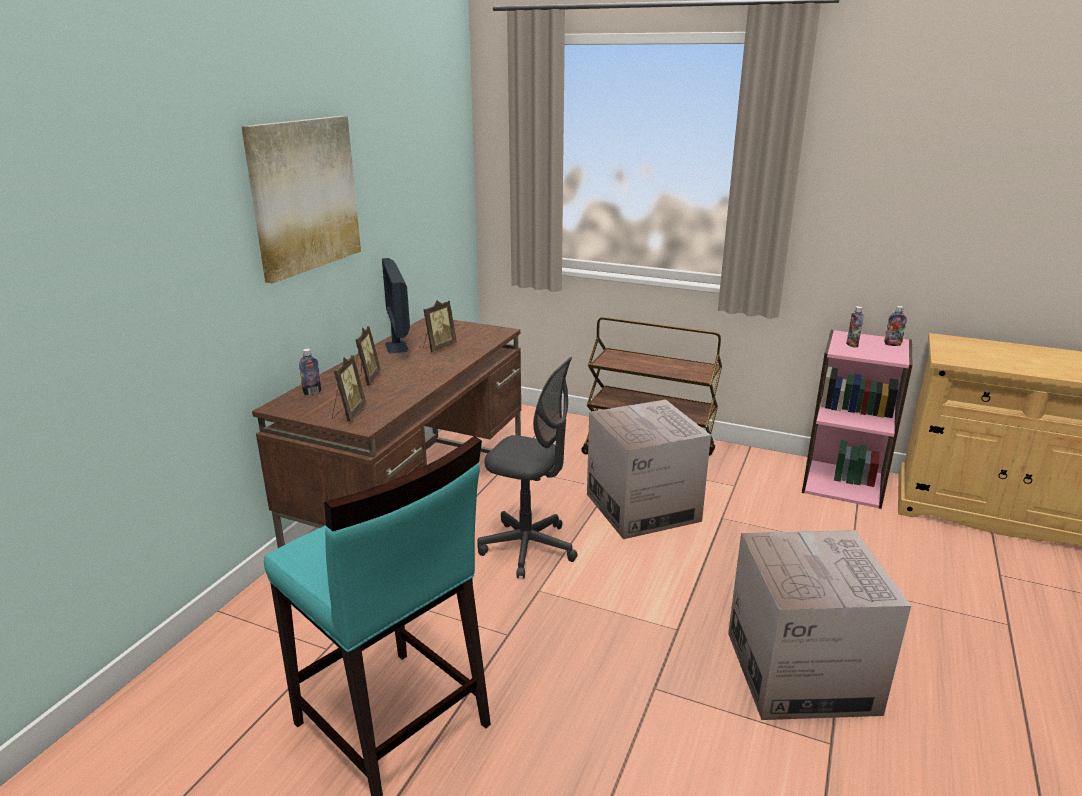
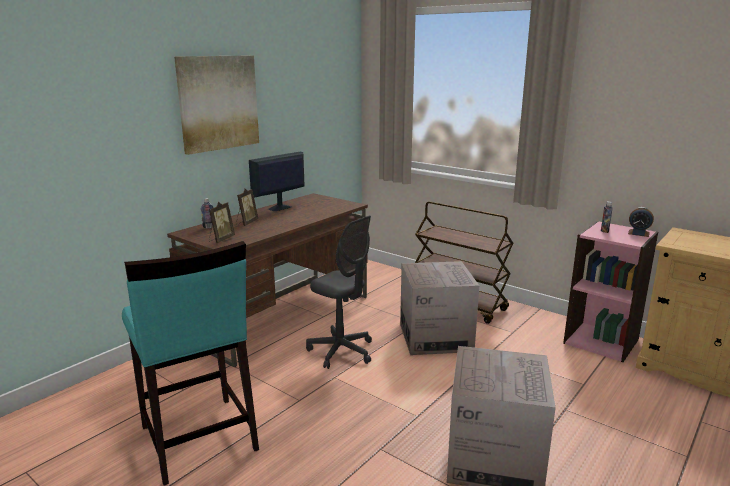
camera: 15 degrees right, 5 degrees down
(396, 347) = (279, 208): monitor -> monitor turned 45 degrees clockwise
(438, 347) = (305, 210): picture frame -> none
(892, 344) = (638, 233): bottle -> alarm clock

